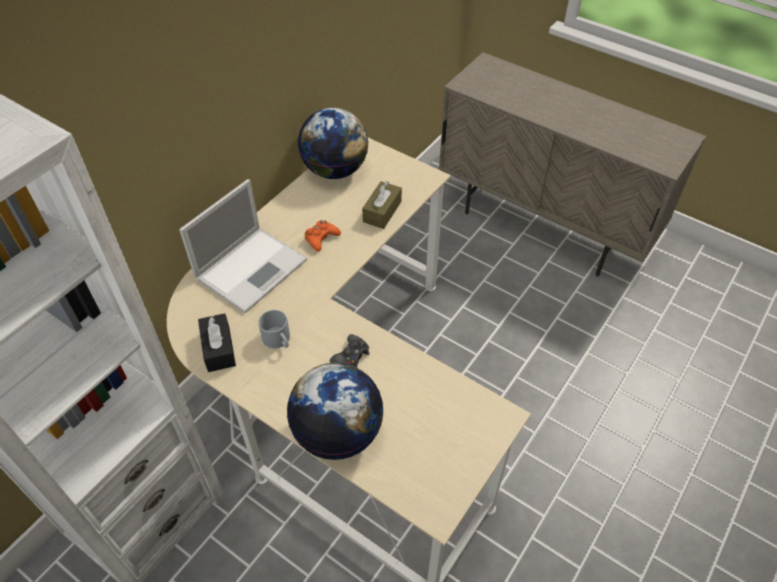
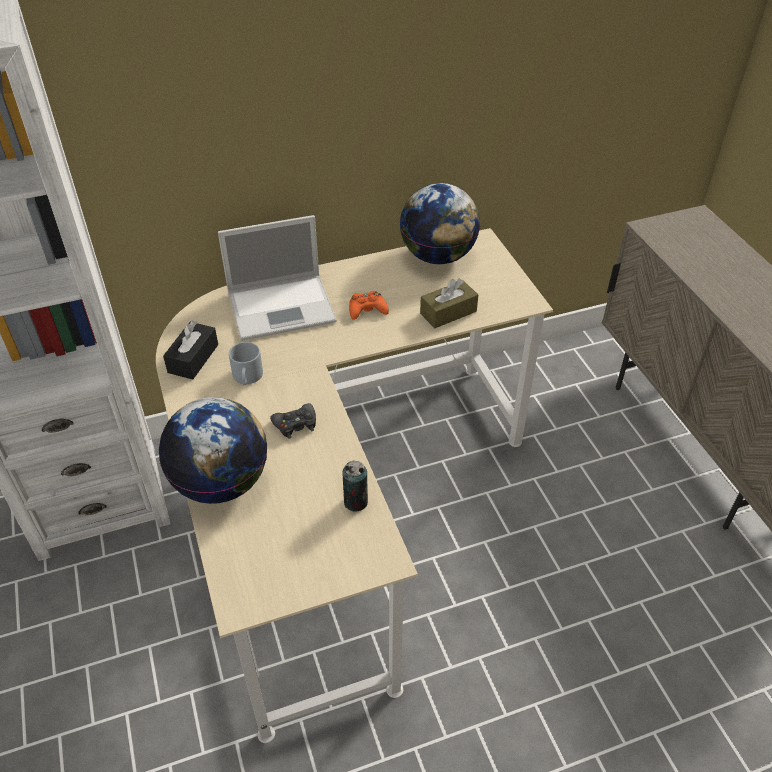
camera: 35 degrees right, 5 degrees down
(447, 388) = (355, 502): none -> can

